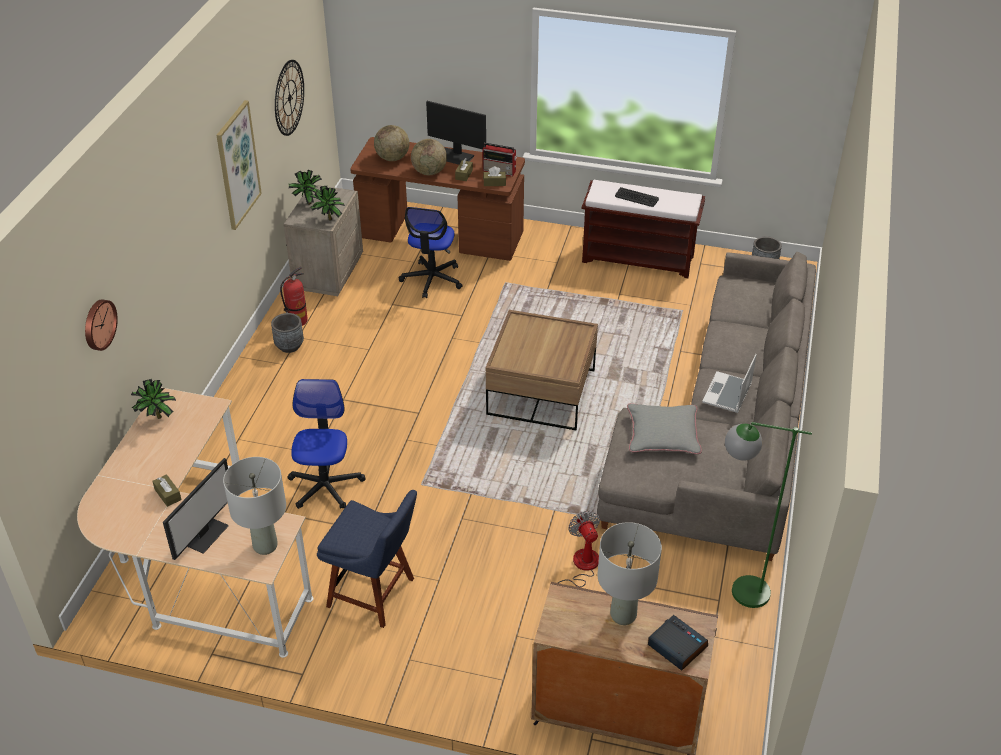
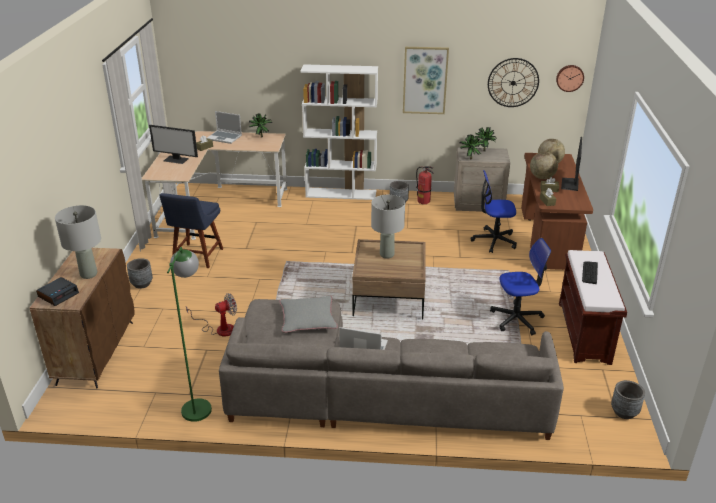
camera: 80 degrees right, 10 degrees down
(98, 324) = (251, 65): wall clock -> wall clock (569, 78)
(135, 466) = (225, 137): none -> laptop
(231, 403) = (341, 194): none -> white bookcase
(265, 545) = (167, 174): grey table lamp -> grey table lamp (387, 254)
(325, 486) = (280, 231): office chair -> office chair (517, 319)
(438, 666) = (142, 284): none -> grey planter
(500, 171) = (565, 202): radio -> none

